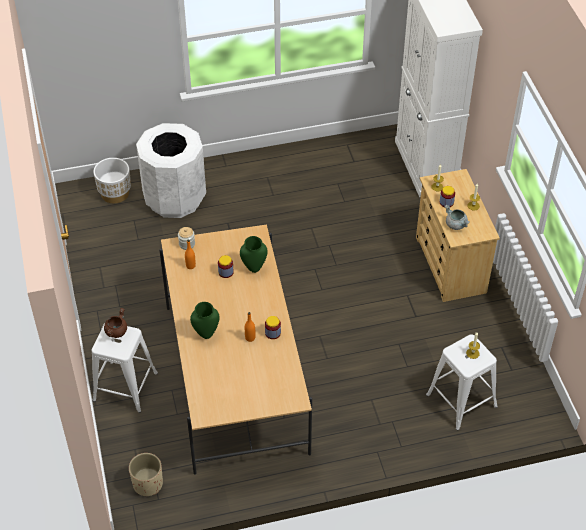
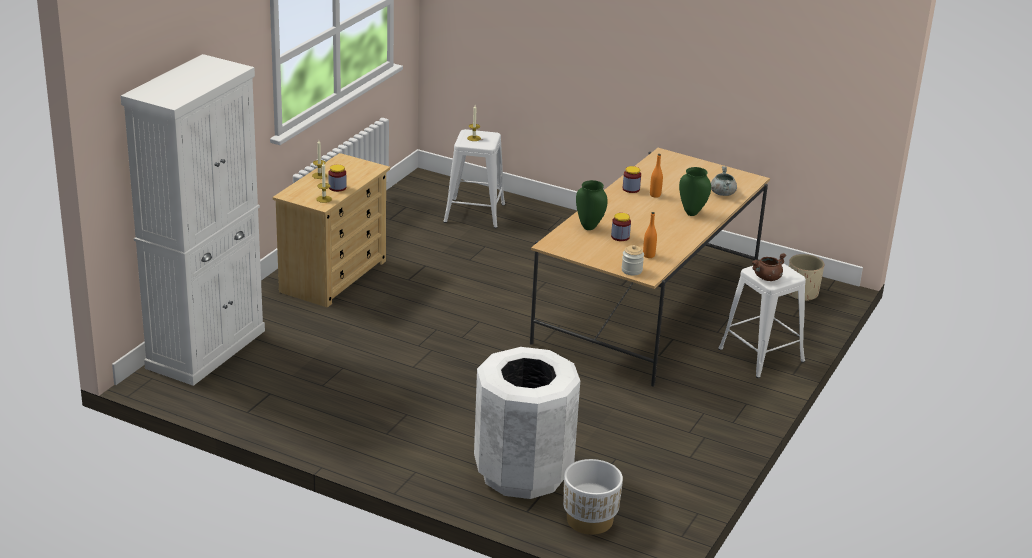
camera: 140 degrees left, 20 degrees down
(456, 225) = (358, 173): grey cooking pot -> grey cooking pot (722, 193)

